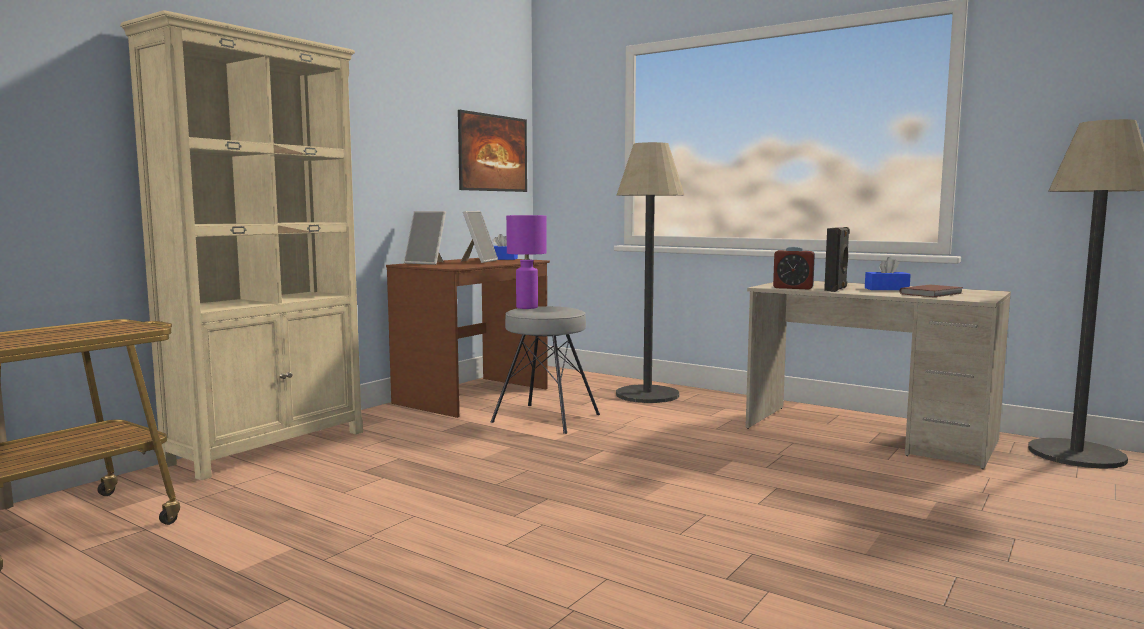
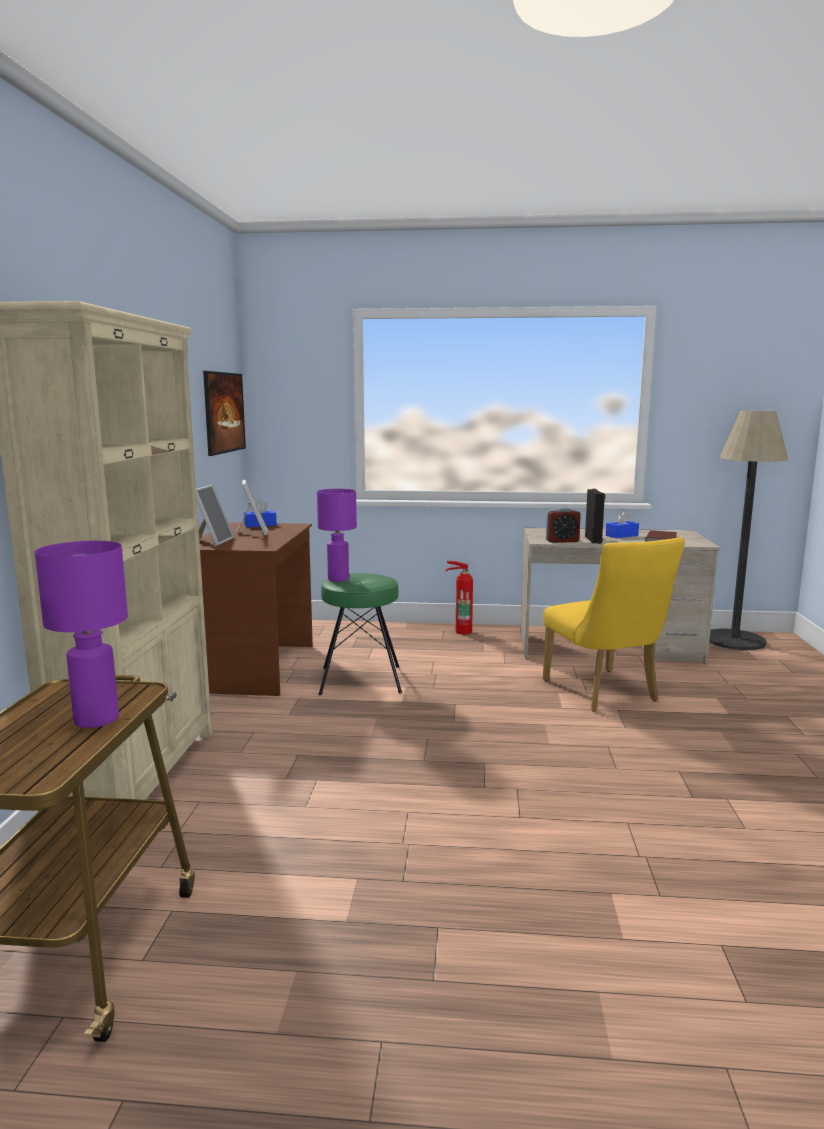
camera: 30 degrees left, 5 degrees up
(76, 335) = (96, 719): none -> purple table lamp
(427, 263) = (213, 541): picture frame -> picture frame turned 75 degrees counterclockwise
(545, 418) = (361, 680): grey stool -> green stool
(647, 395) = (406, 638): floor lamp -> none
(716, 397) = (462, 631): none -> fire extinguisher
(788, 471) = (605, 693): none -> yellow chair

